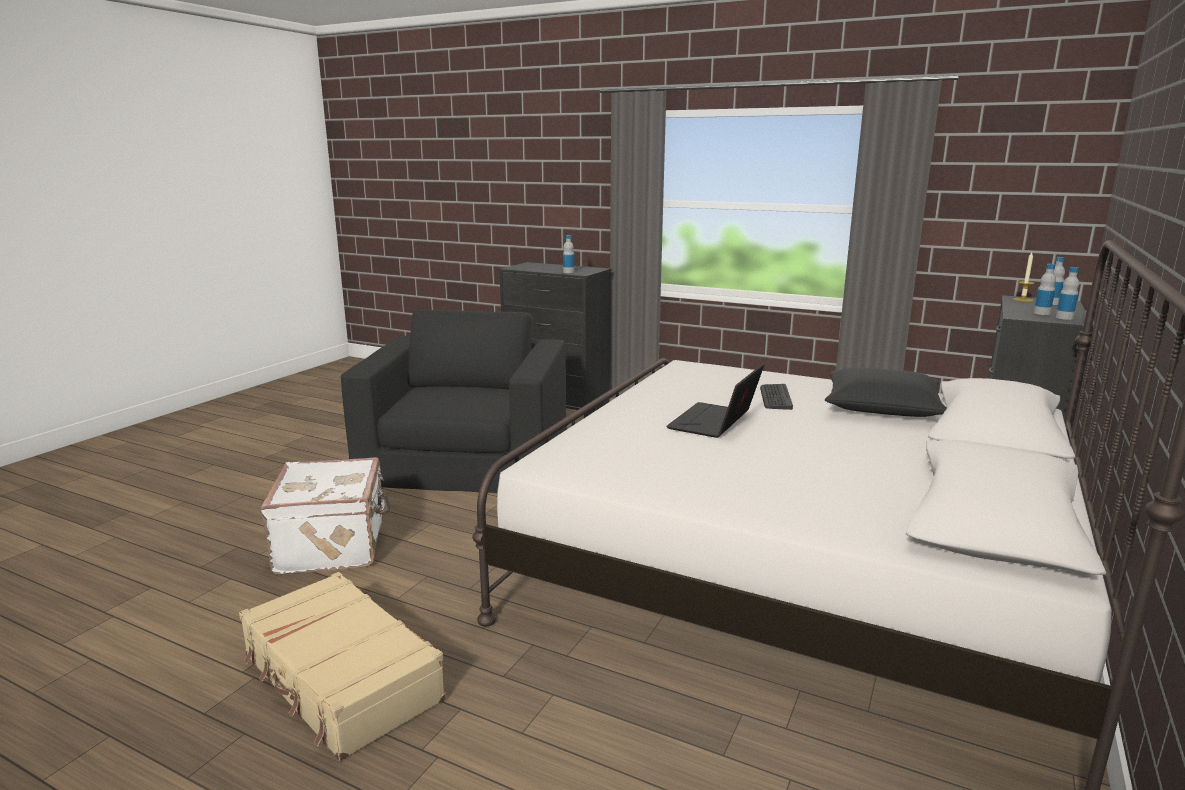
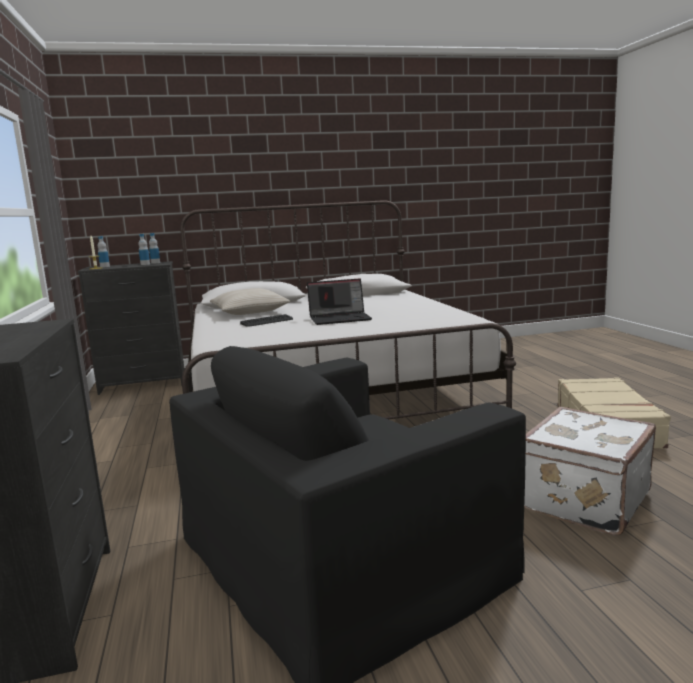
camera: 130 degrees left, 5 degrees down
(568, 272) = (38, 328): bottle -> none
(882, 407) = (250, 311): black pillow -> beige pillow

